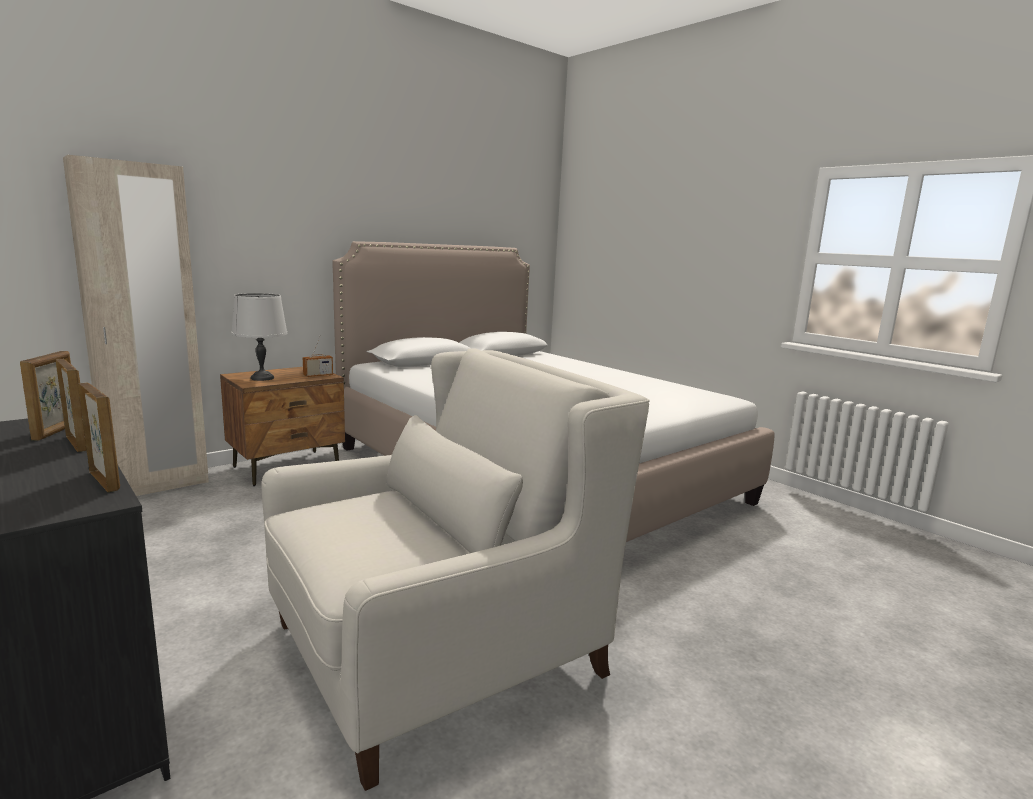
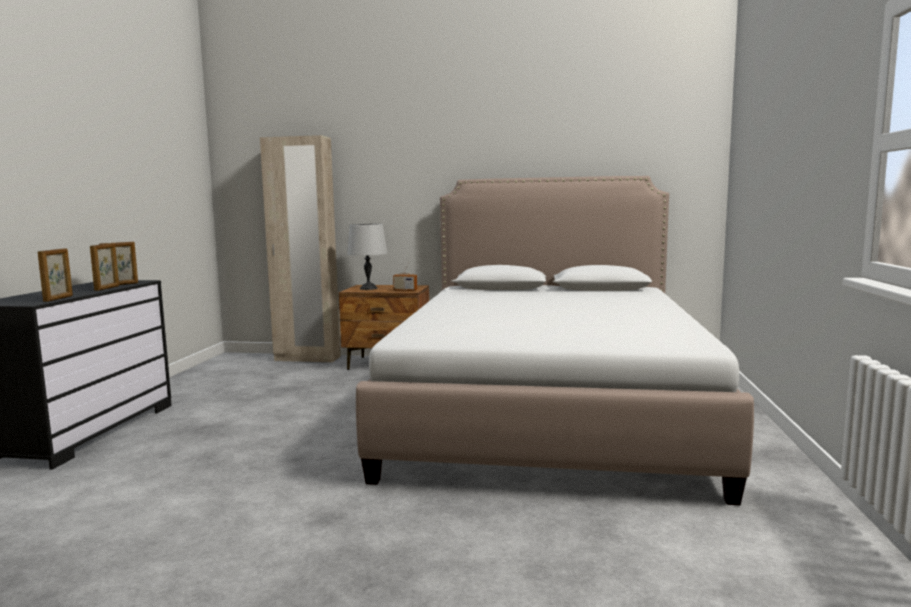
camera: 50 degrees right, 5 degrees down
(437, 650) = (223, 477): white armchair -> none

